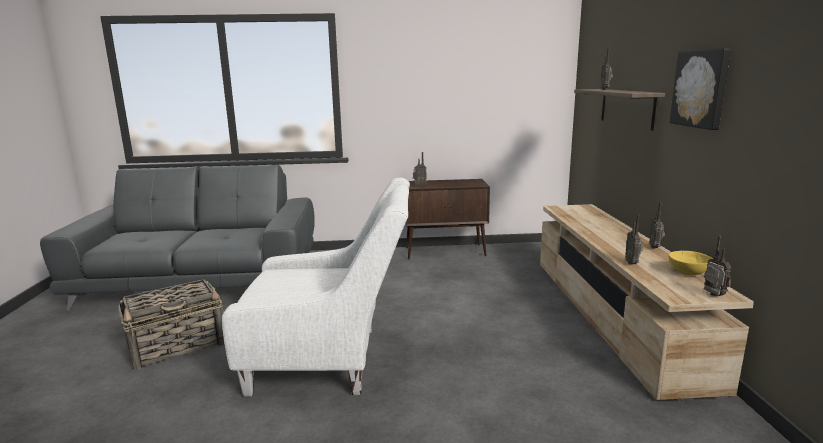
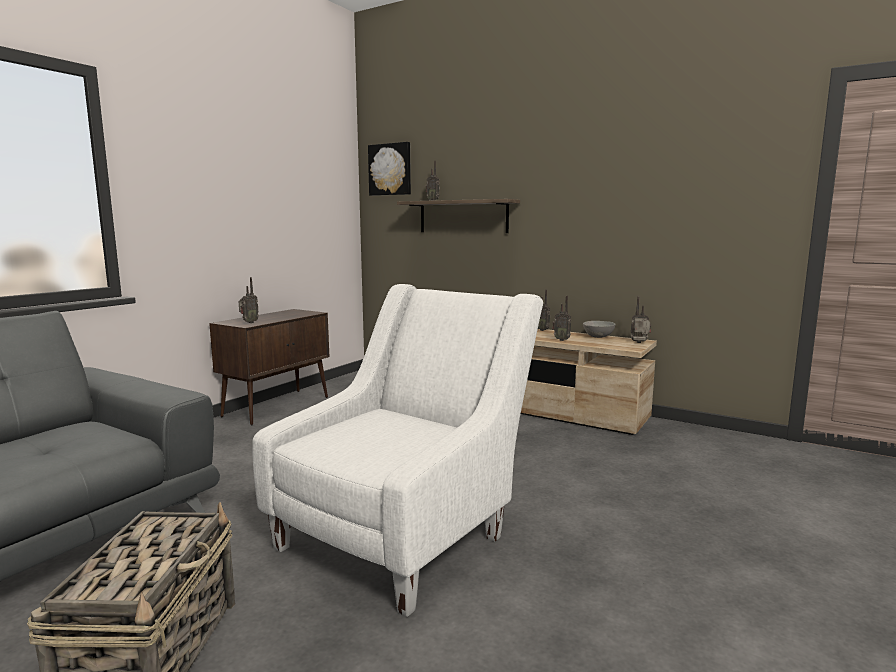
camera: 55 degrees left, 5 degrees down
(688, 273) = (598, 337): yellow bowl -> grey bowl
(701, 89) = (567, 193): picture -> picture (390, 169)

